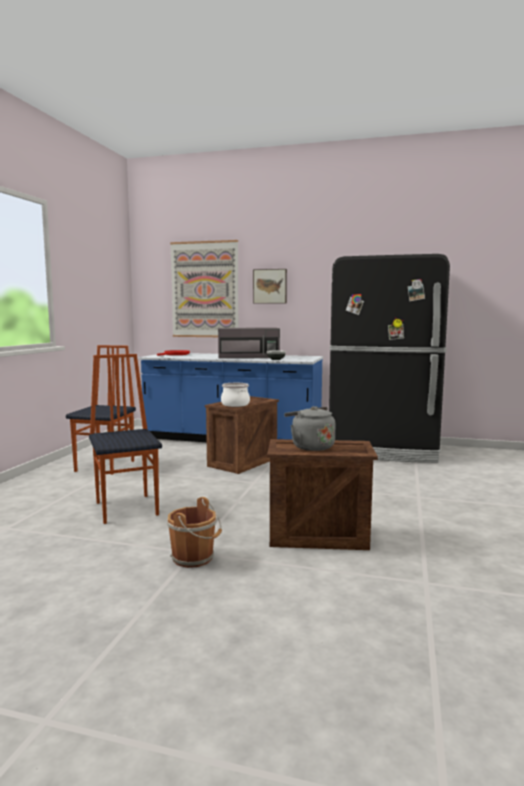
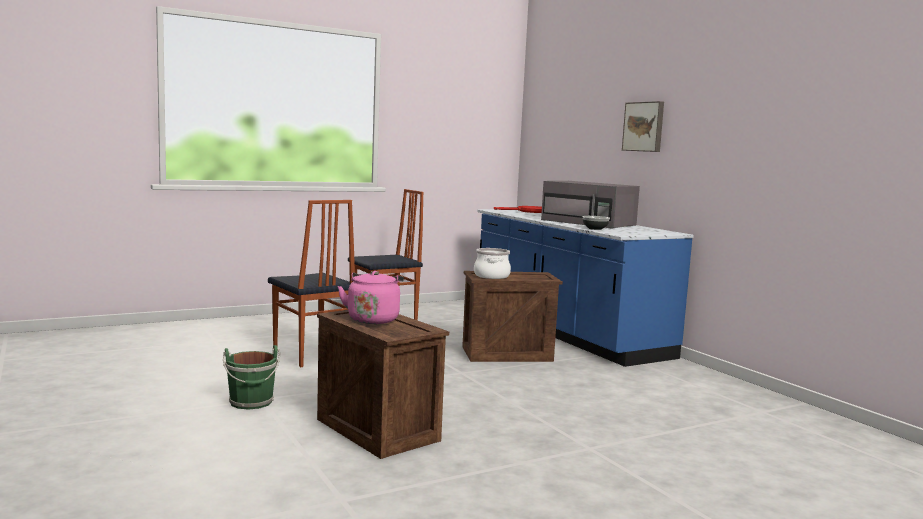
camera: 45 degrees right, 0 degrees up
(128, 508) = (310, 355): chair -> chair turned 120 degrees clockwise
(194, 558) = (252, 403): brown bucket -> green bucket
(204, 289) = (580, 130): picture -> none
(310, 446) = (373, 319): grey kettle -> pink kettle
(383, 450) = (719, 395): black fridge -> none

